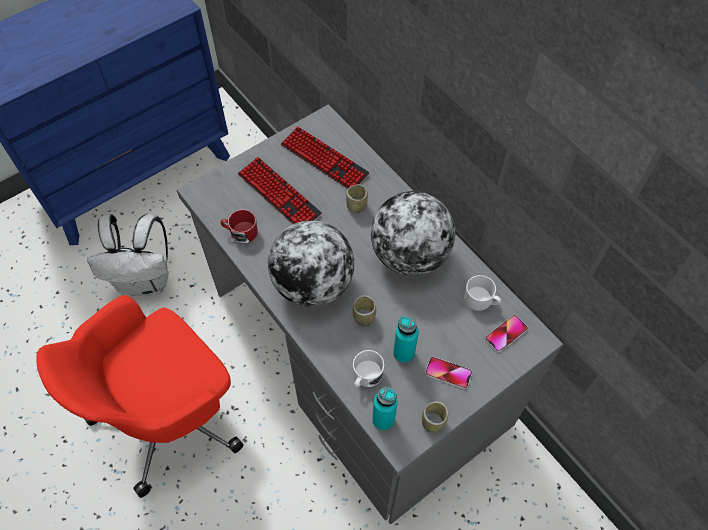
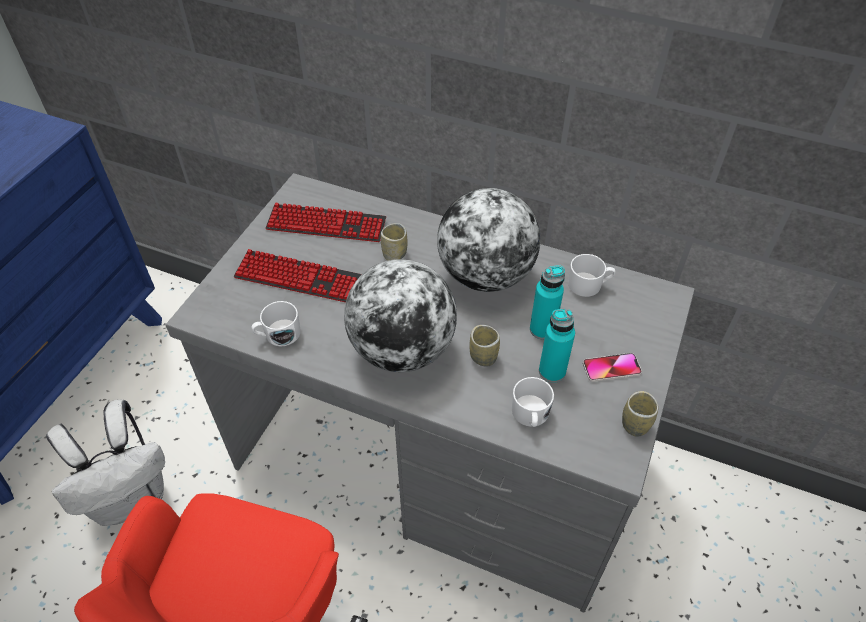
camera: 30 degrees left, 10 degrees down
(240, 232) = (278, 335): red mug -> white mug
(383, 419) = (583, 449): turquoise bottle -> turquoise bottle (542, 329)
(506, 334) = (636, 304): phone -> none

